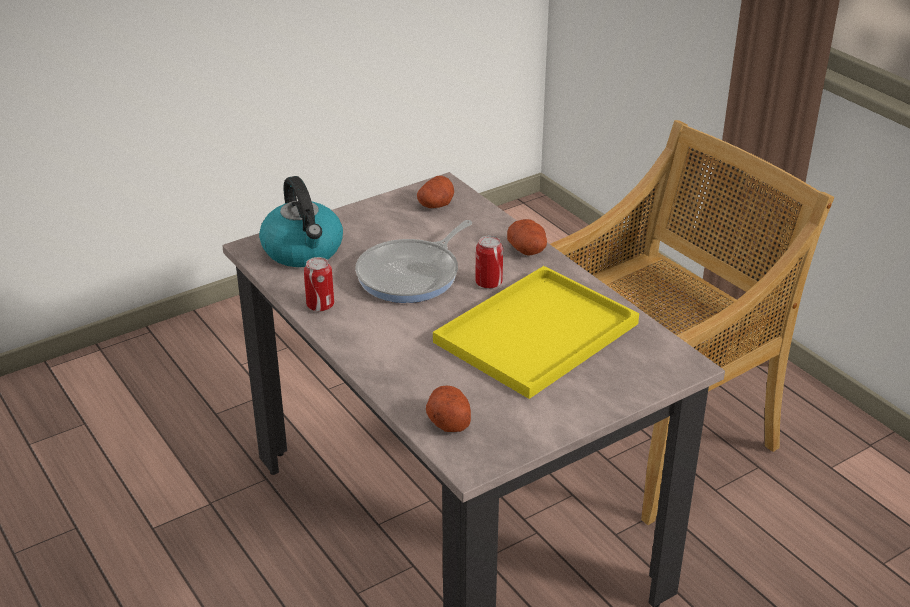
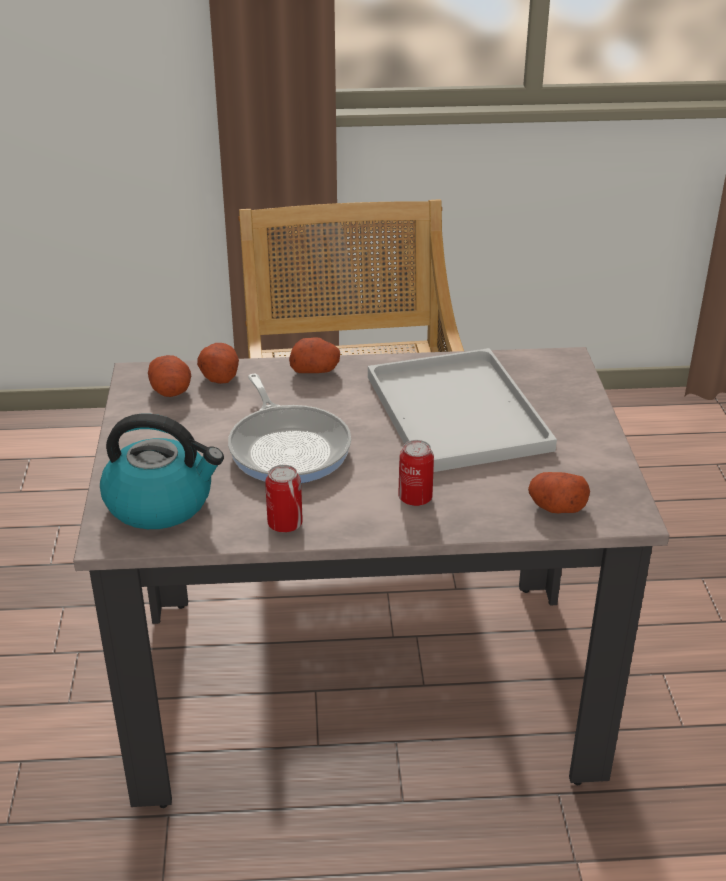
camera: 60 degrees left, 0 degrees up
(476, 215) = (219, 375): none -> potato
(488, 283) = (349, 409): can -> can (415, 498)
(535, 335) = (460, 414): yellow tray -> white tray

